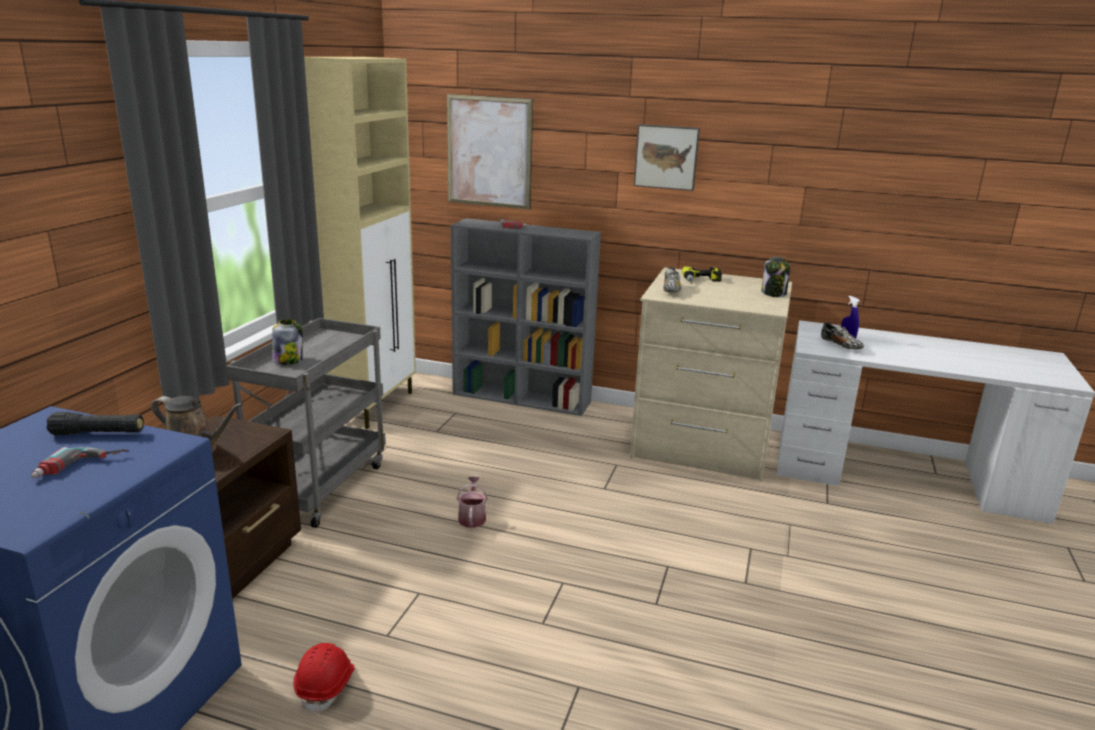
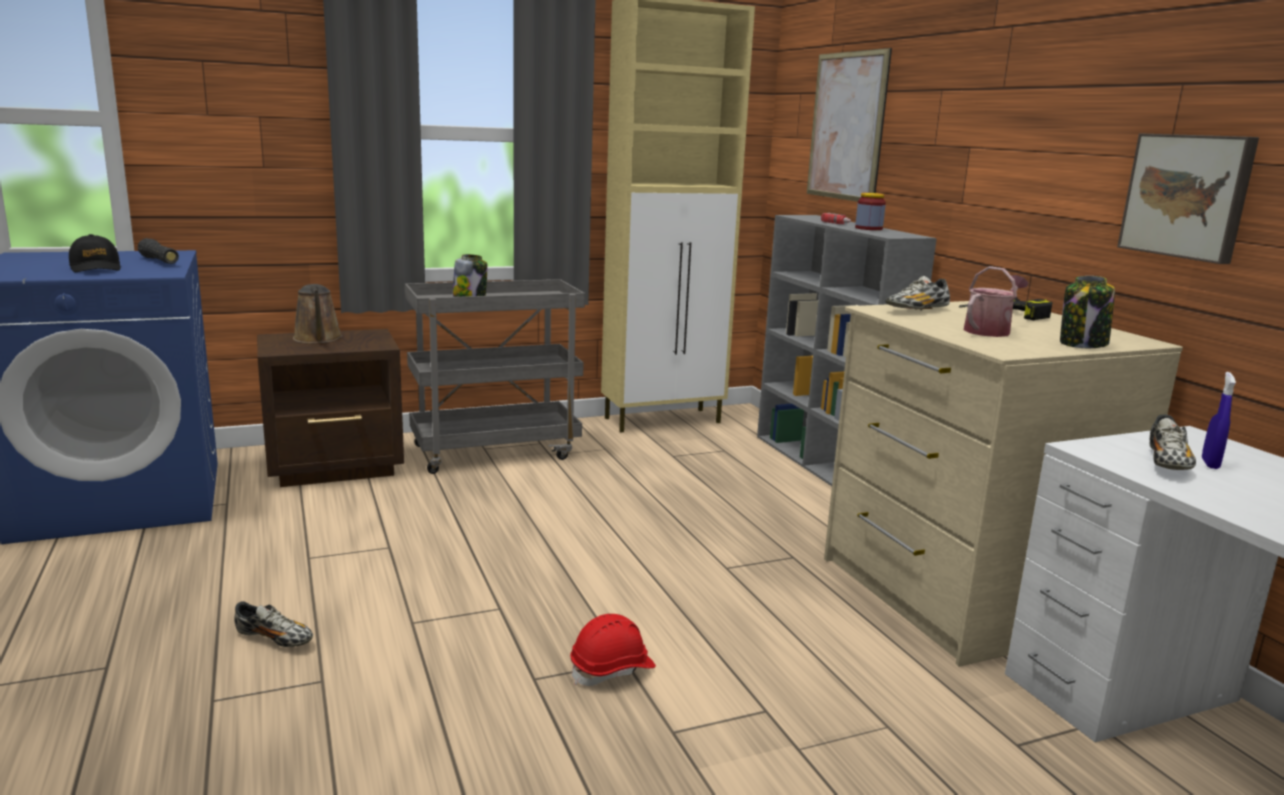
camera: 50 degrees right, 5 degrees down
(80, 468) = (96, 268): power drill -> black cap
(326, 686) = (213, 560): red hard hat -> red hard hat (612, 670)
(472, 517) = (549, 524): watering can -> watering can (990, 330)
(500, 691) = (275, 639): none -> shoe
(546, 230) = (868, 228): none -> jar
(666, 157) = (1025, 118): picture -> picture (1188, 196)

